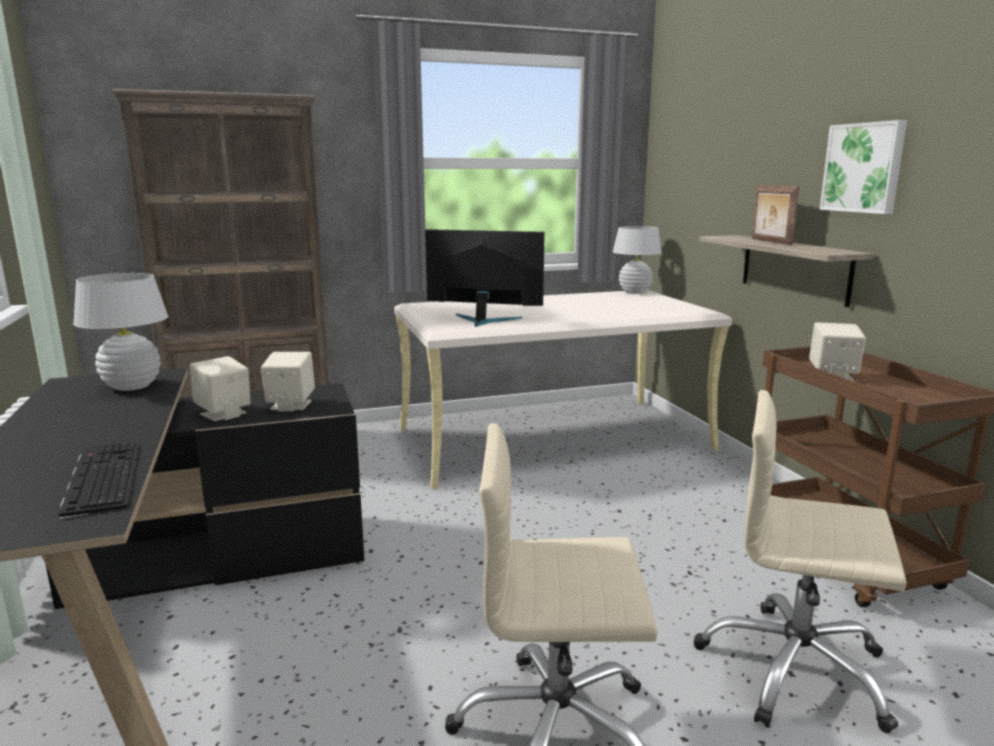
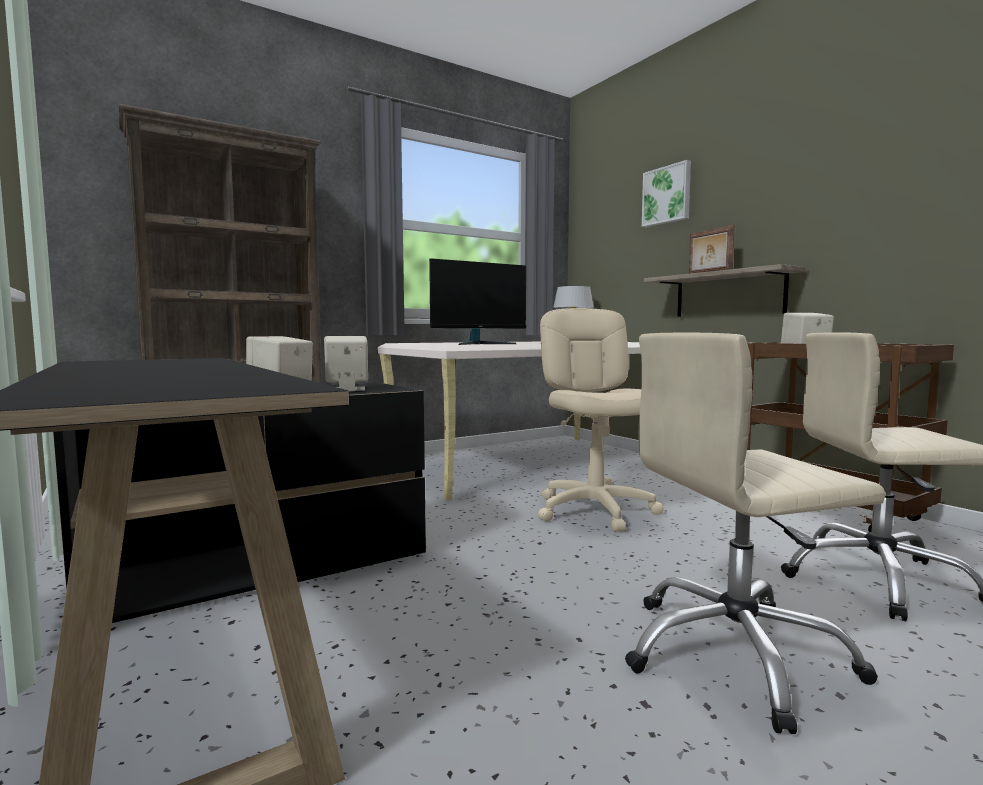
camera: 15 degrees left, 10 degrees down
(101, 476) = (243, 378): keyboard -> none
(132, 386) = (177, 361): white table lamp -> none
(482, 320) = (479, 344): monitor -> monitor turned 150 degrees clockwise
(572, 523) = (595, 510): none -> beige office chair
(864, 168) = (788, 205): picture -> picture (667, 195)

